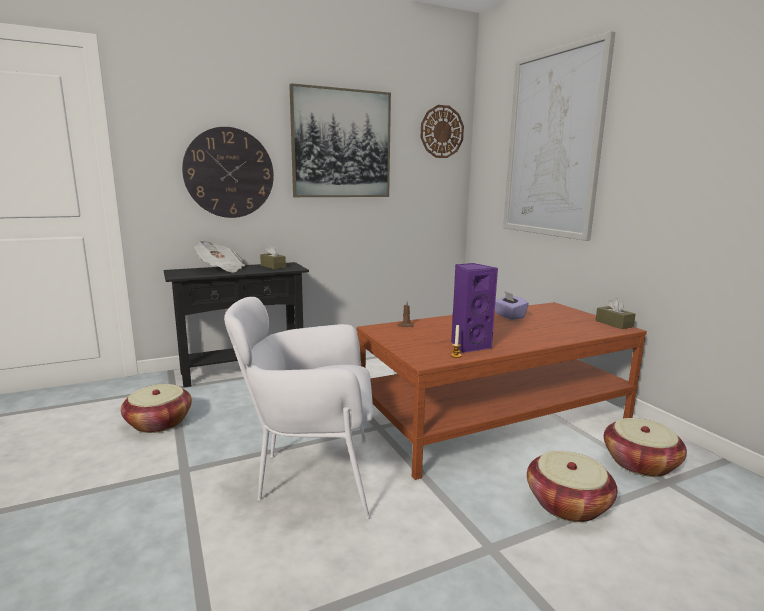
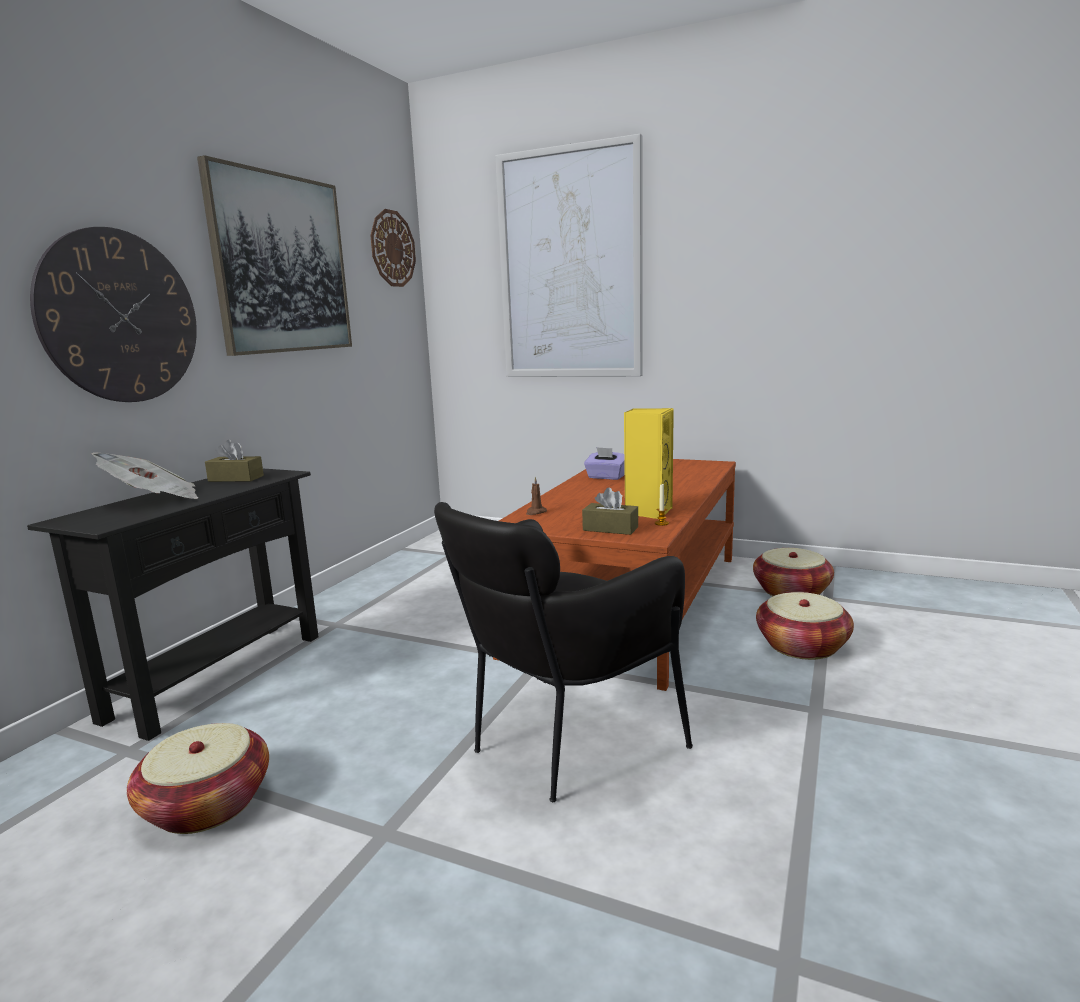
camera: 40 degrees left, 0 degrees up
(310, 476) = (561, 744): white armchair -> black armchair
(469, 346) = (648, 512): purple speaker -> yellow speaker
(614, 324) = (701, 462): brown tissue box -> brown tissue box (610, 529)

